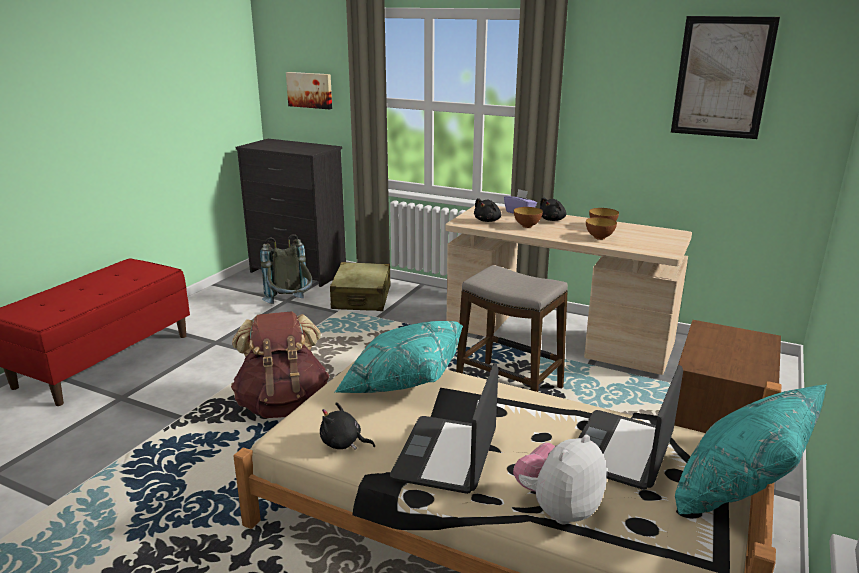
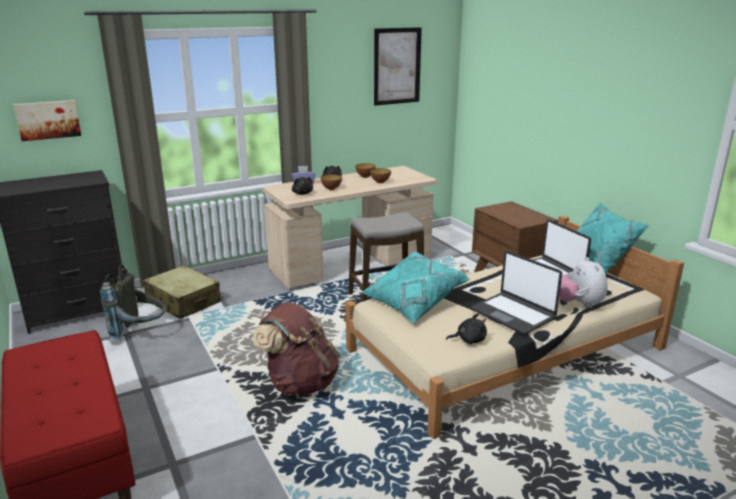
camera: 55 degrees left, 0 degrees up
(343, 443) = (469, 340): black plush toy -> black plush toy turned 150 degrees counterclockwise

